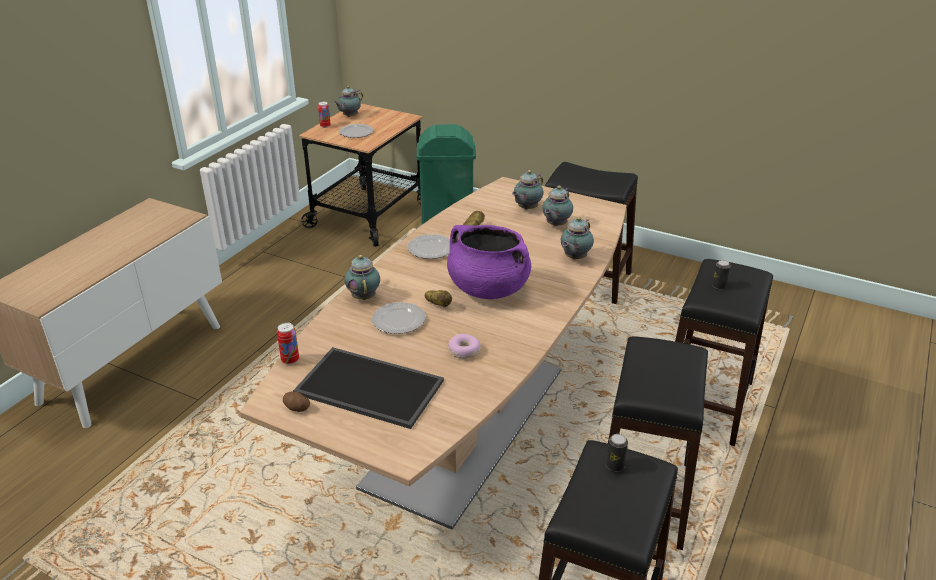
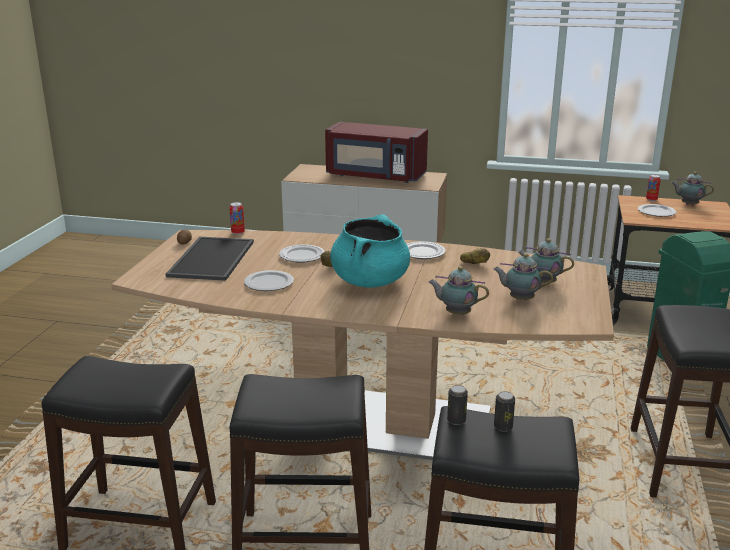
camera: 75 degrees right, 10 degrees down
(108, 243) = (375, 176): none -> red microwave
(364, 296) = (331, 241): teapot -> none
(464, 351) = (268, 283): donut -> plate
(487, 289) = (370, 281): purple cooking pot -> turquoise cooking pot
(615, 465) = (153, 375): can -> can (456, 420)

